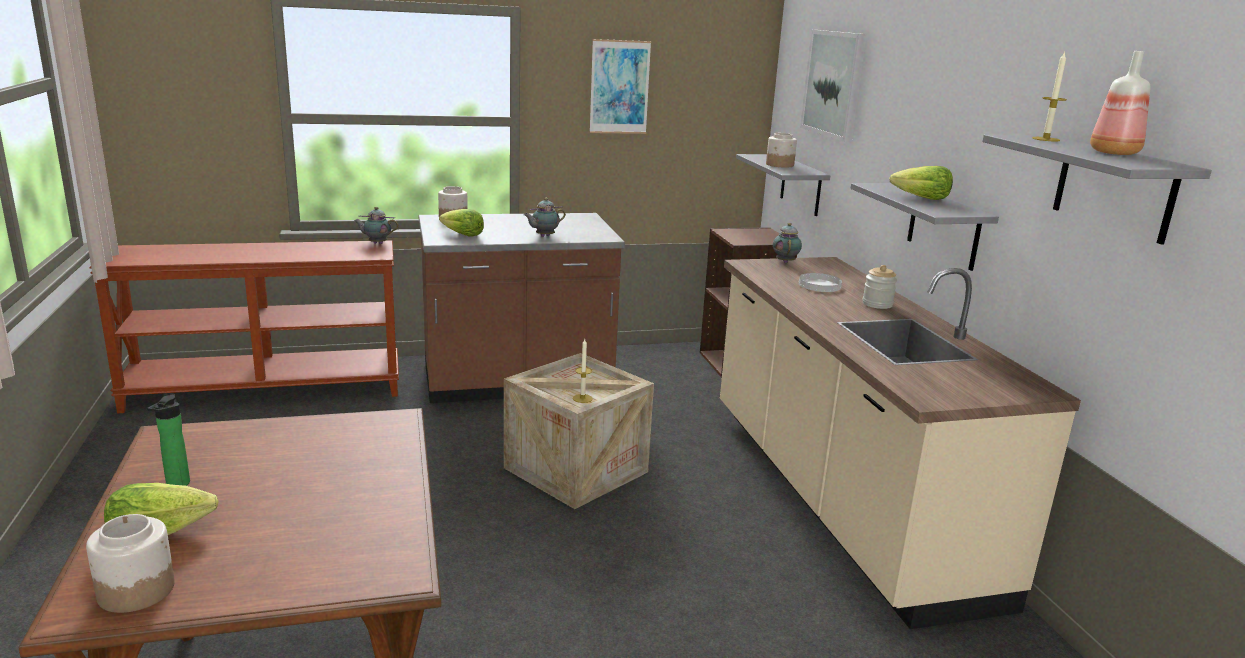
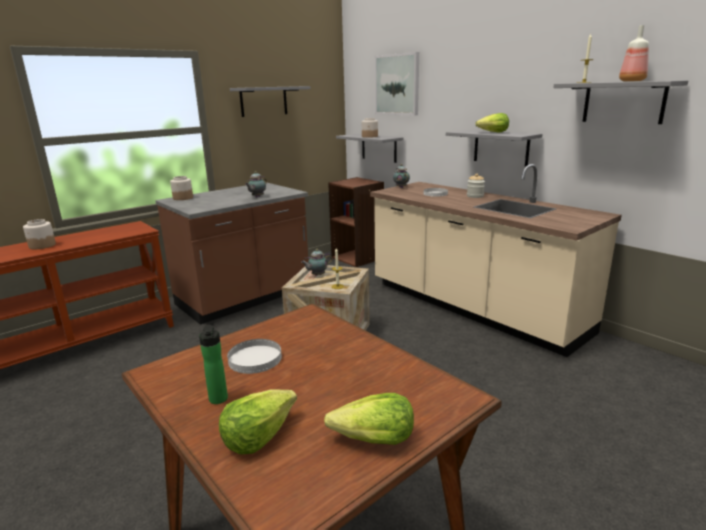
camera: 25 degrees left, 0 degrees up
(136, 590) = (305, 482): jar -> jar (42, 245)
(267, 453) = (254, 358): none -> white plate
(376, 243) = (132, 224): teapot -> teapot (317, 275)
(462, 235) = (204, 205): lettuce -> lettuce (374, 440)
(619, 87) = (263, 101): picture -> grey shelf

